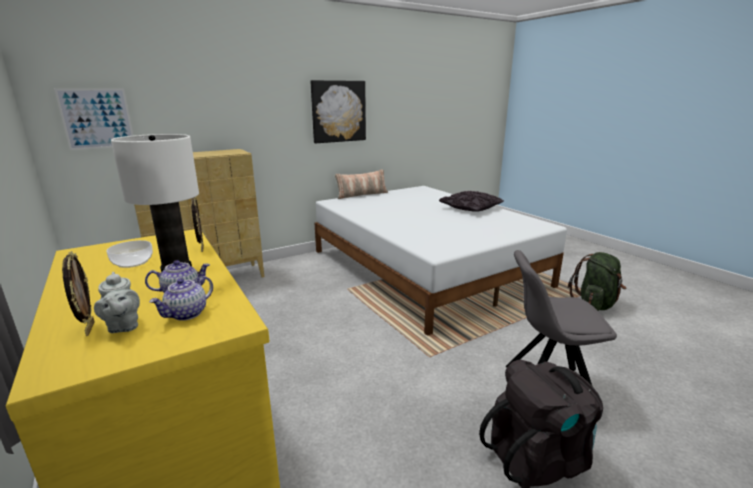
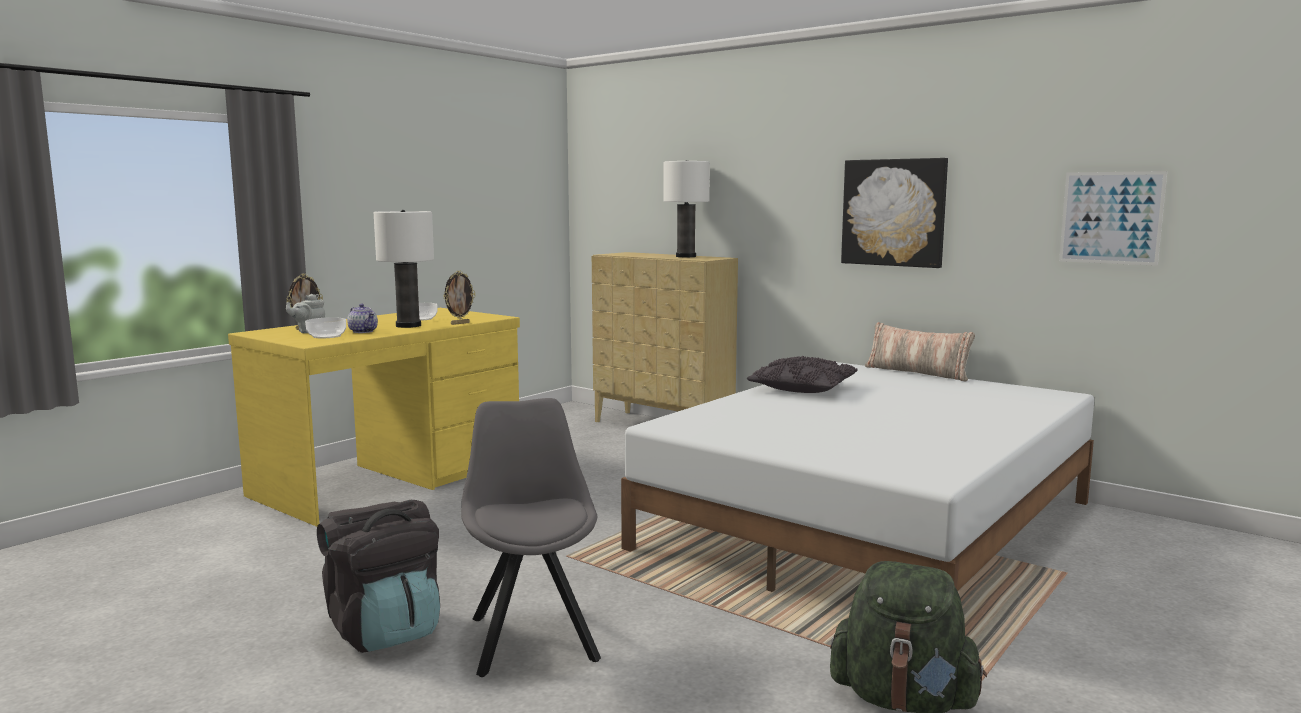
camera: 70 degrees right, 10 degrees down
(97, 119) = (614, 208): picture -> picture (1111, 218)
(187, 314) = (326, 336): teapot -> bowl
(207, 153) = (685, 256): none -> white table lamp
(470, 208) = (961, 429): black pillow -> black pillow (803, 388)

